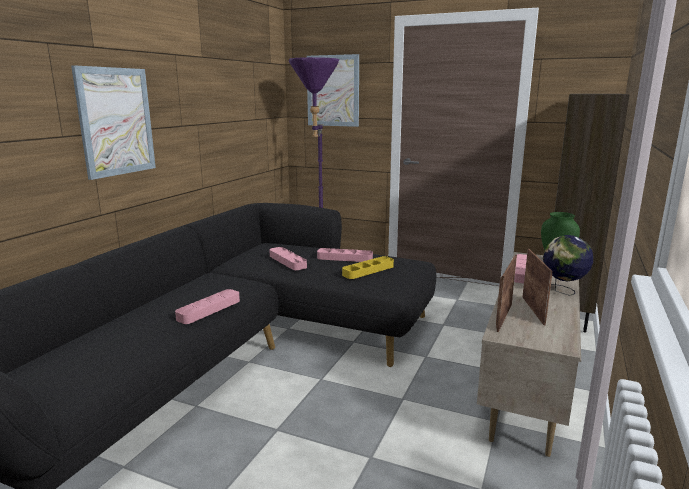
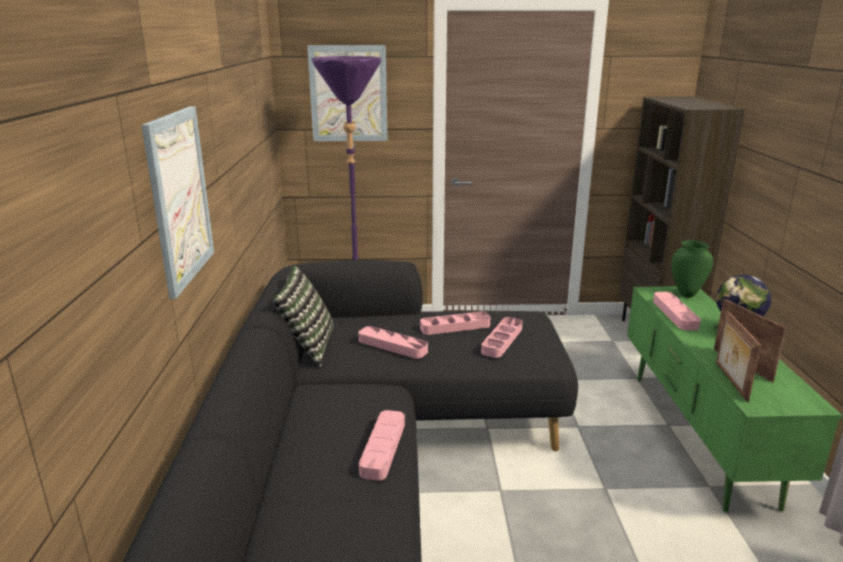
camera: 25 degrees left, 5 degrees up
(237, 254) = (307, 346): none -> pillow
(368, 270) = (502, 340): yellow tray -> pink tray
(526, 386) = (697, 436): beige tv stand -> green tv stand

